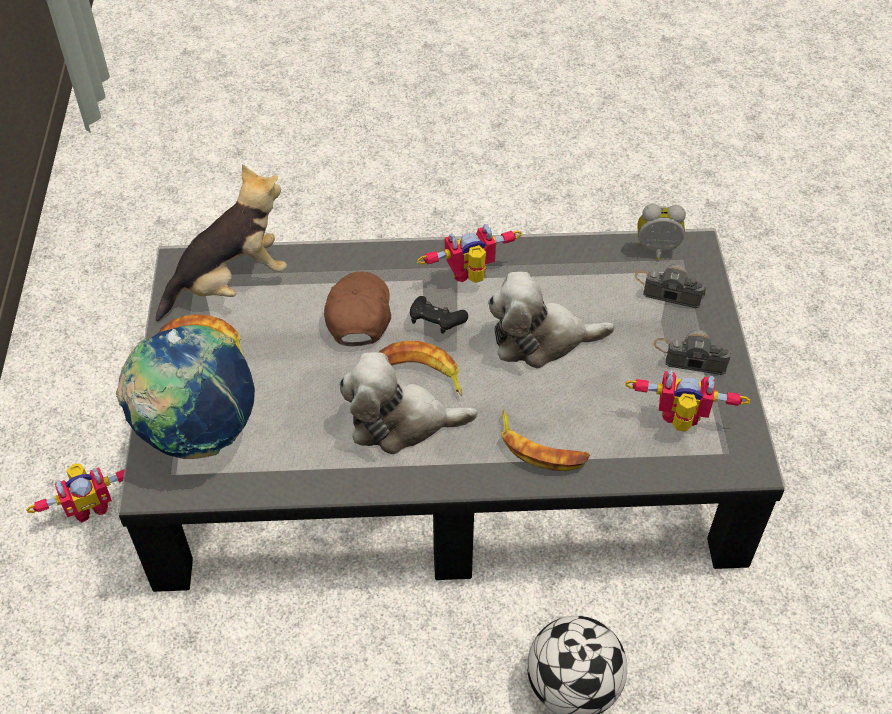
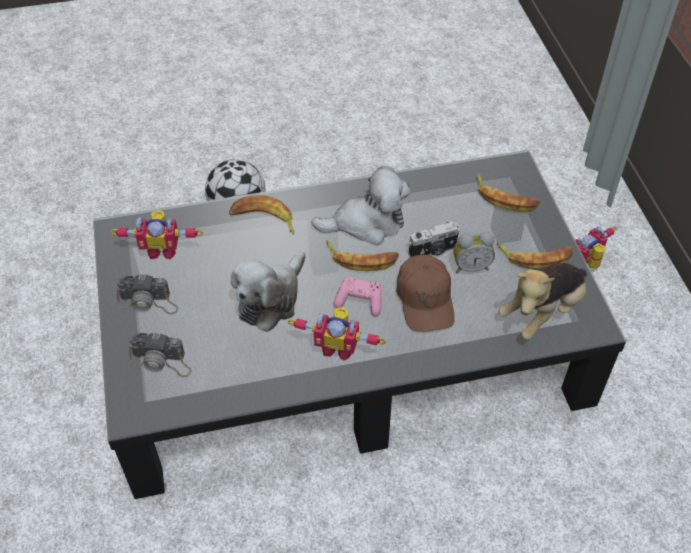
camera: 170 degrees right, 0 degrees up
(198, 432) = (505, 198): globe -> banana
(327, 370) = (433, 251): none -> camera
(436, 322) = (359, 301): black game controller -> pink game controller
(471, 278) = (338, 347): toy robot -> toy robot turned 45 degrees clockwise
(541, 339) = (271, 299): plush toy -> plush toy turned 135 degrees clockwise
(657, 251) = (168, 401): alarm clock -> alarm clock (470, 266)

